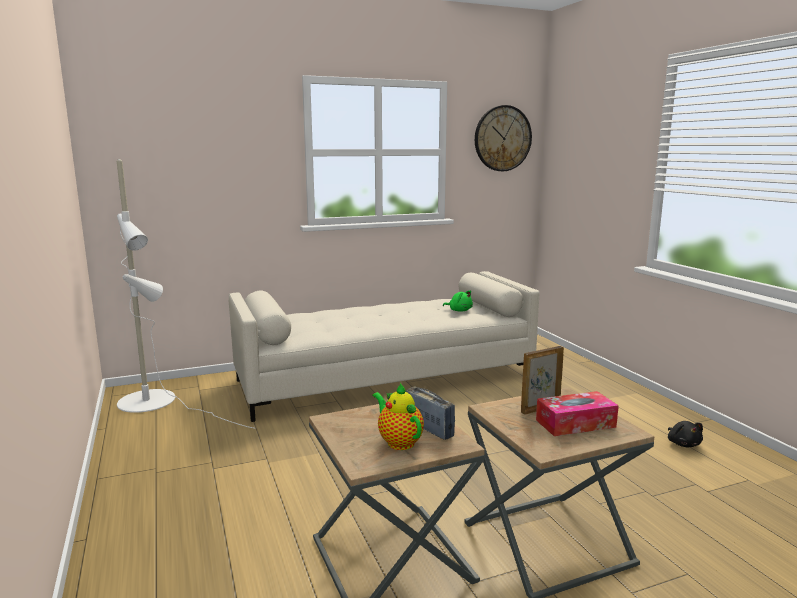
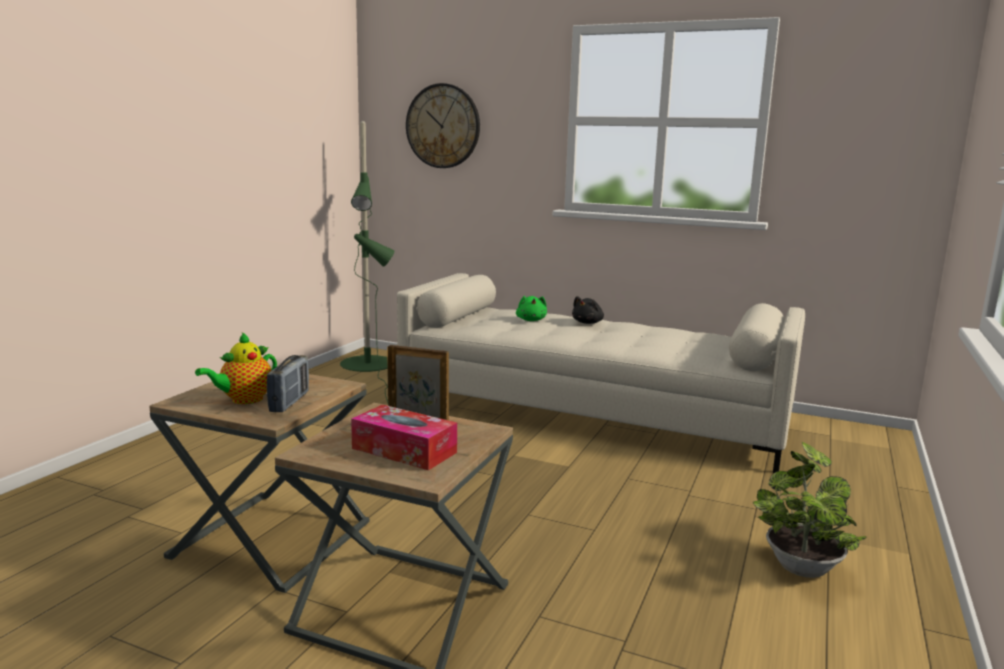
camera: 45 degrees right, 0 degrees up
(156, 403) = (370, 367): white floor lamp -> green floor lamp
(398, 442) = (244, 400): teapot -> teapot turned 150 degrees counterclockwise
(459, 310) = (699, 348): green plush toy -> green plush toy (531, 320)
(502, 138) = (878, 102): wall clock -> wall clock (443, 126)
(621, 417) = (800, 564): none -> potted plant
(683, 444) = (824, 635): black plush toy -> black plush toy (588, 323)

